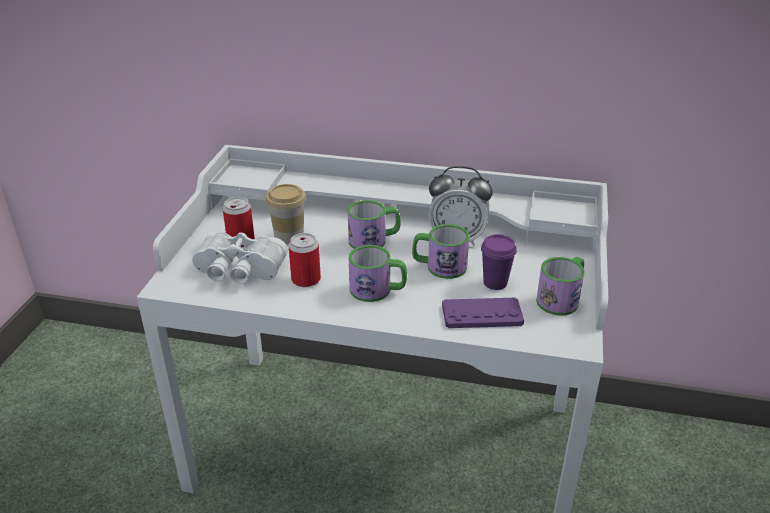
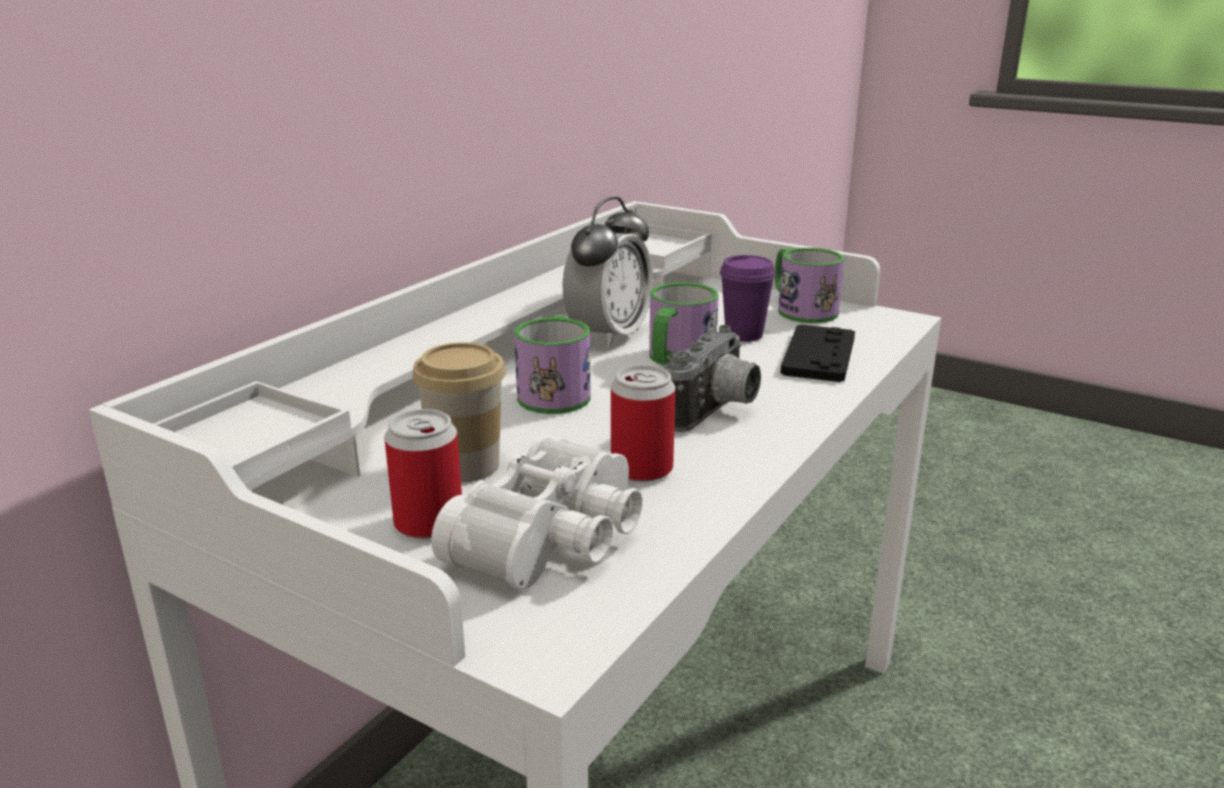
camera: 70 degrees left, 10 degrees down
(378, 290) = (716, 412): mug -> camera
(482, 314) = (818, 355): purple game controller -> black game controller

